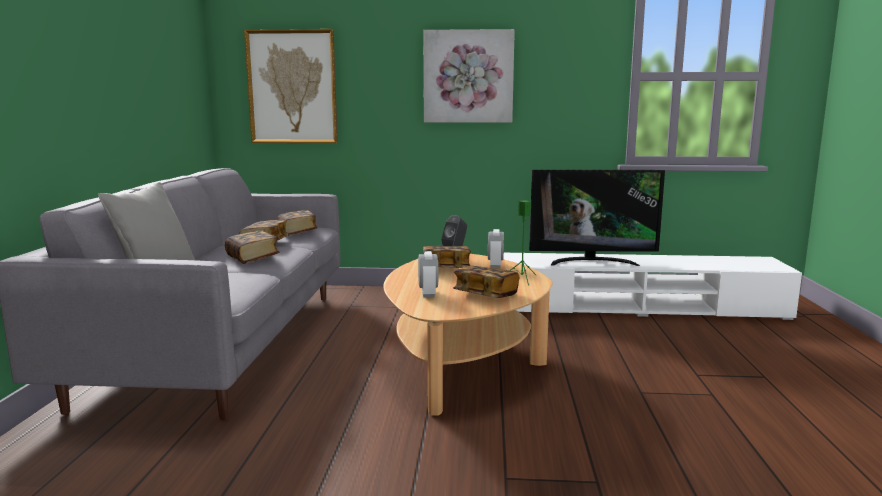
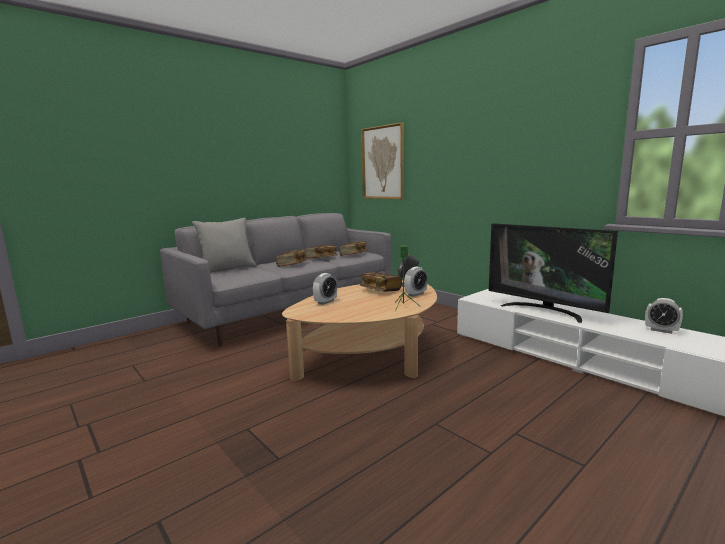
camera: 45 degrees right, 0 degrees up
(468, 76) = (482, 148): picture -> none
(486, 295) = (351, 310): book -> none
(692, 260) = (661, 330): none -> alarm clock

